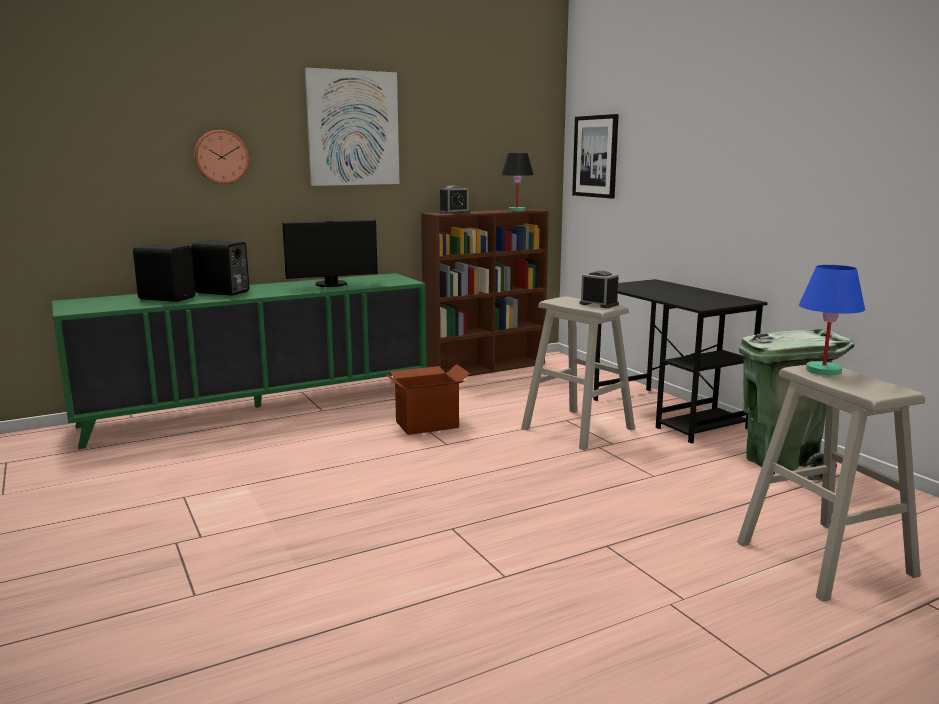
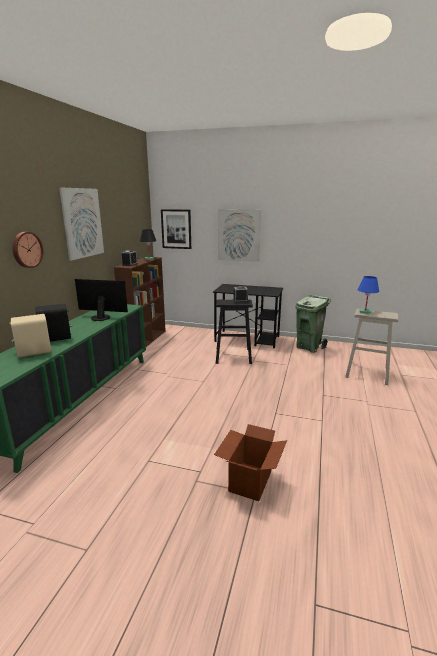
camera: 45 degrees left, 5 degrees up
(167, 298) = (33, 351): black speaker -> beige speaker
(332, 285) = (101, 317): monitor -> monitor turned 105 degrees counterclockwise
(426, 424) = (177, 376): cardboard box -> cardboard box (249, 481)
(577, 428) = (233, 356): beige stool -> black stool
(692, 168) = (238, 235): none -> picture

